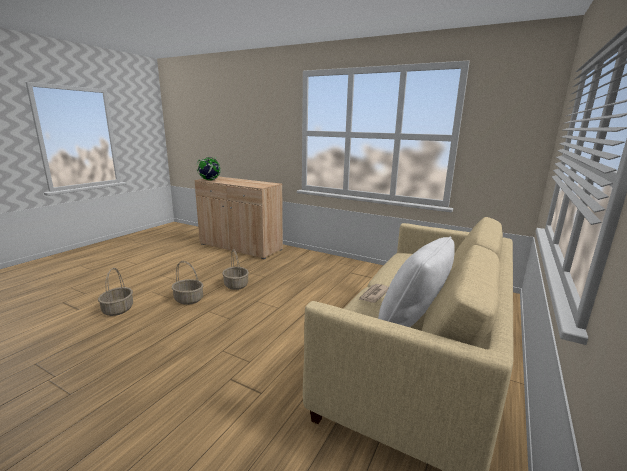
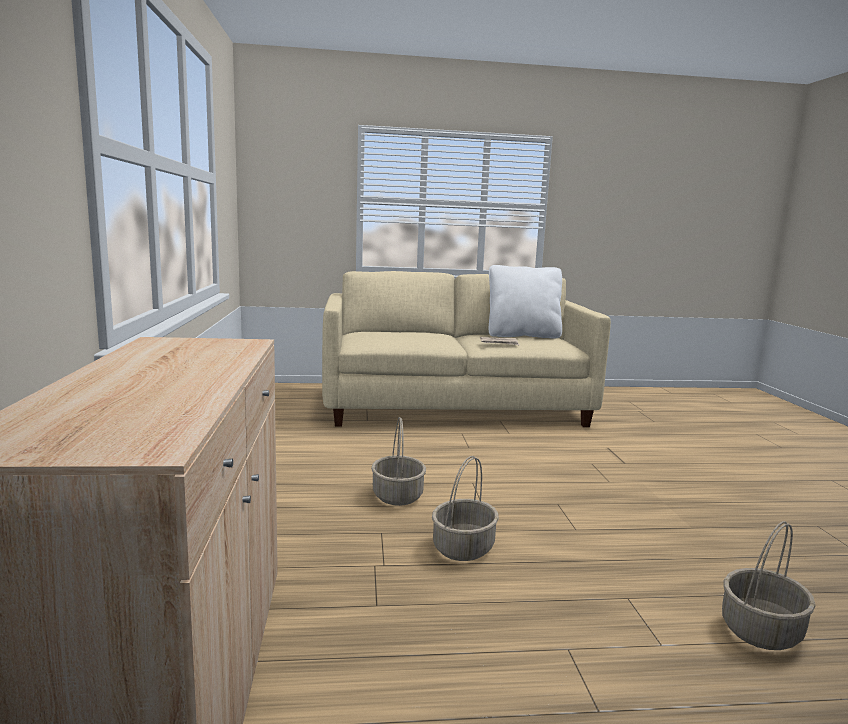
camera: 125 degrees left, 5 degrees down
(189, 299) = (588, 569): basket -> basket (397, 495)
(209, 180) = (158, 427): globe -> none

